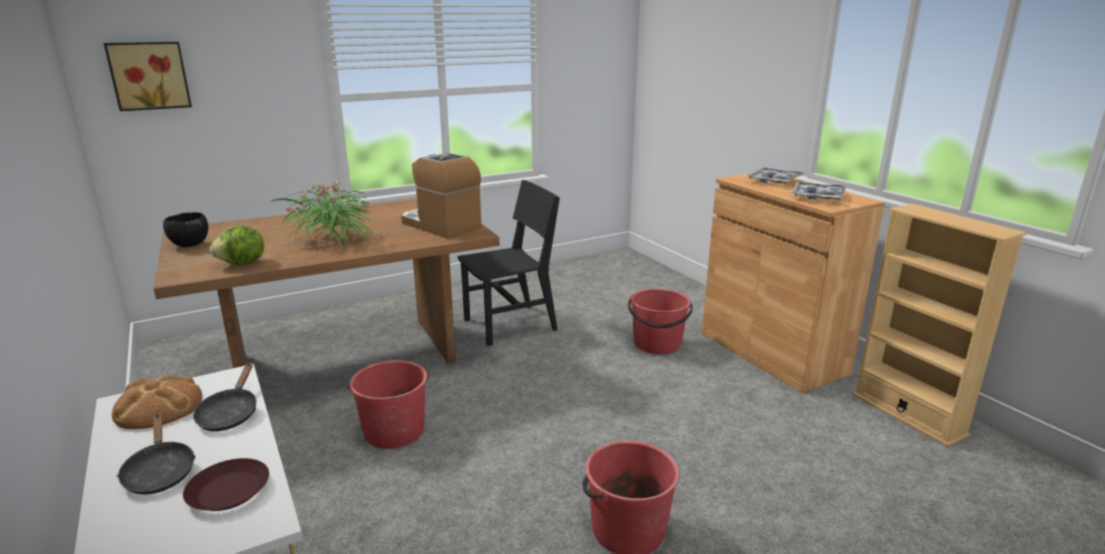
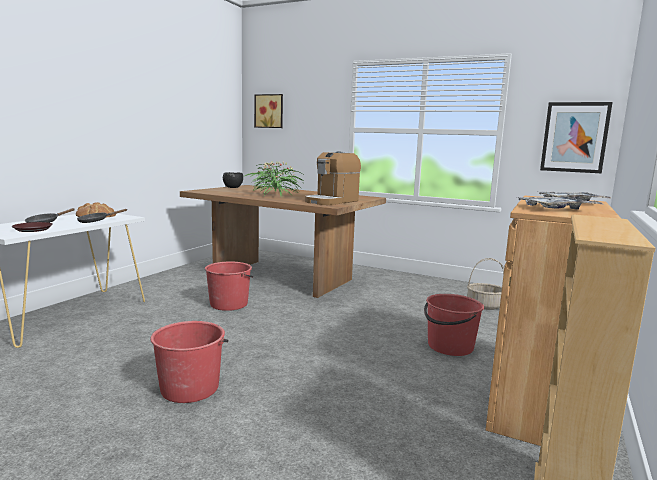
camera: 55 degrees right, 10 degrees down
(242, 264) = (221, 193): lettuce -> none
(440, 225) = (332, 201): coffee machine -> coffee machine turned 150 degrees counterclockwise
(510, 325) = (386, 298): black chair -> none
(587, 289) = (485, 305): none -> basket
(602, 86) = (574, 137): none -> picture

